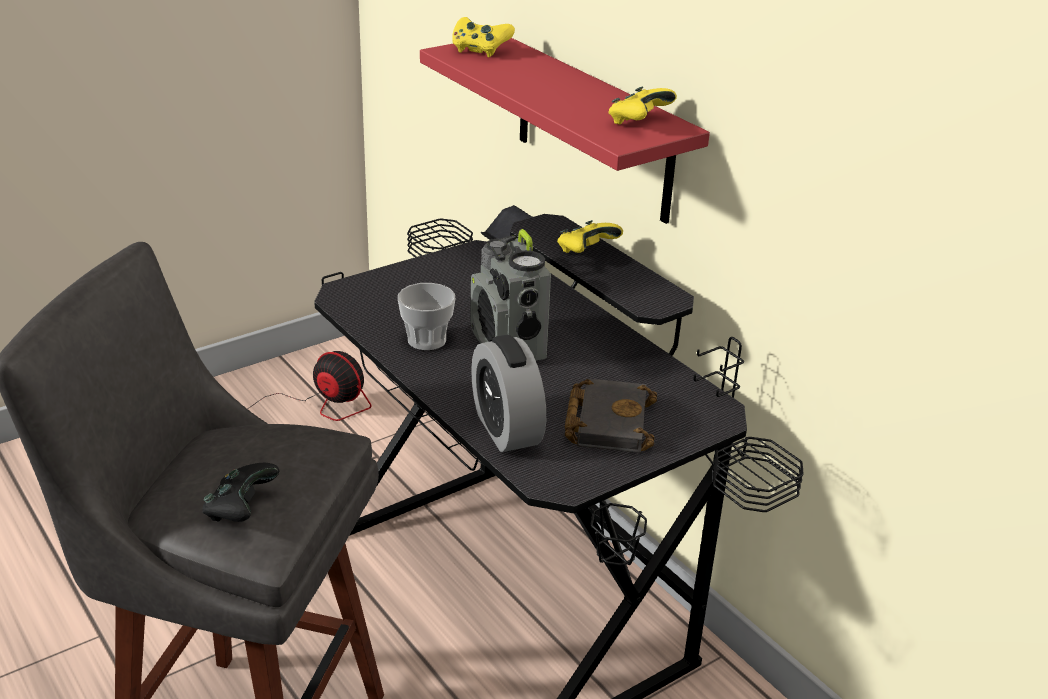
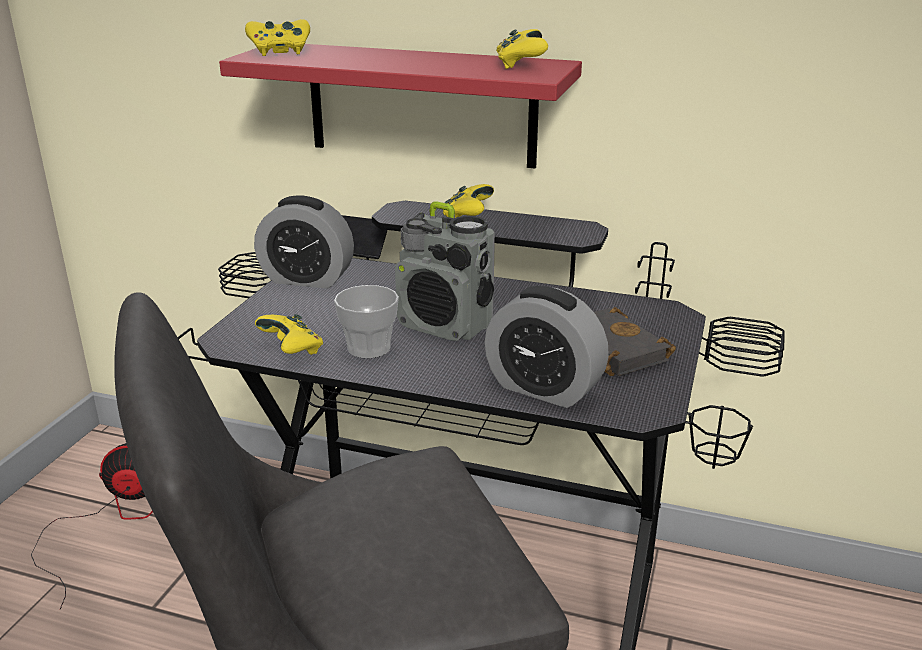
camera: 35 degrees left, 5 degrees down
(241, 509) = (444, 566): black game controller -> none
(372, 319) = (292, 350): none -> yellow game controller
(460, 261) = (307, 279): none -> alarm clock

